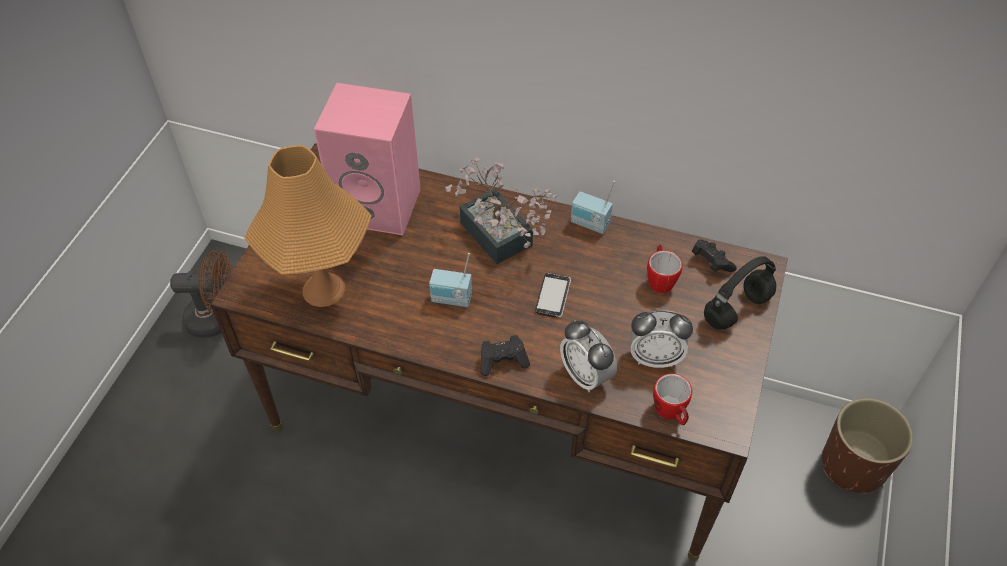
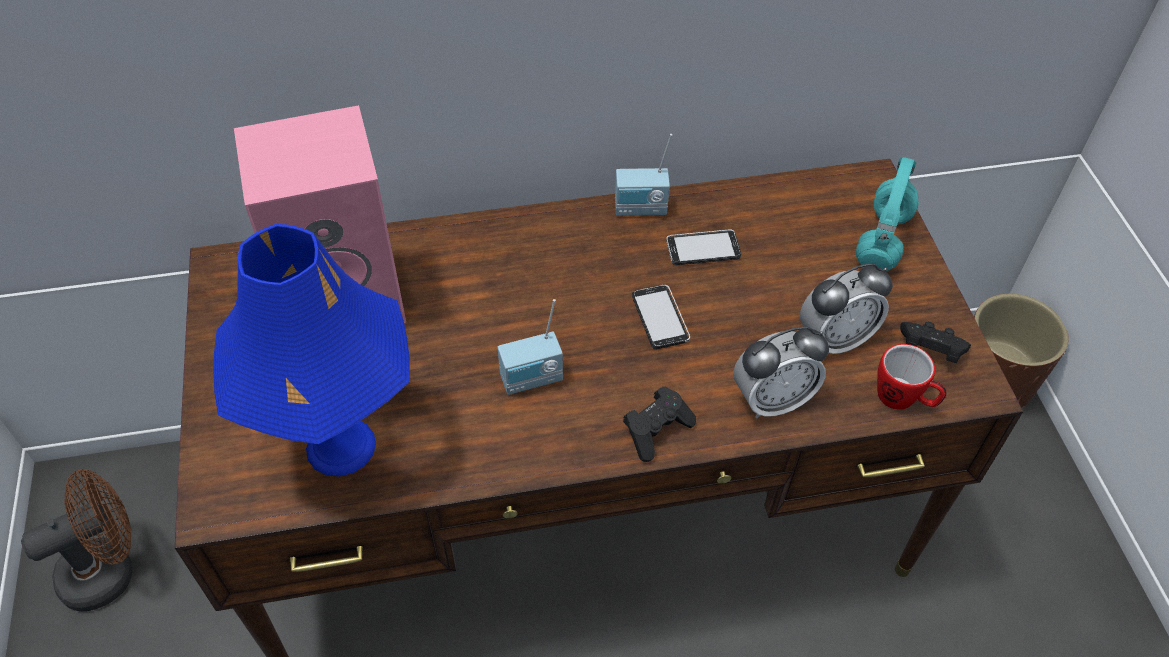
camera: 30 degrees left, 0 degrees up
(323, 289) = (340, 446): orange table lamp -> blue table lamp
(500, 240) = (542, 275): potted plant -> none
(586, 375) = (772, 400): alarm clock -> alarm clock turned 45 degrees counterclockwise
(611, 265) = (703, 249): none -> phone
(659, 279) = (771, 242): mug -> none
(710, 262) = (813, 198): black game controller -> black game controller (929, 350)
(736, 310) = (883, 242): black headphones -> turquoise headphones

